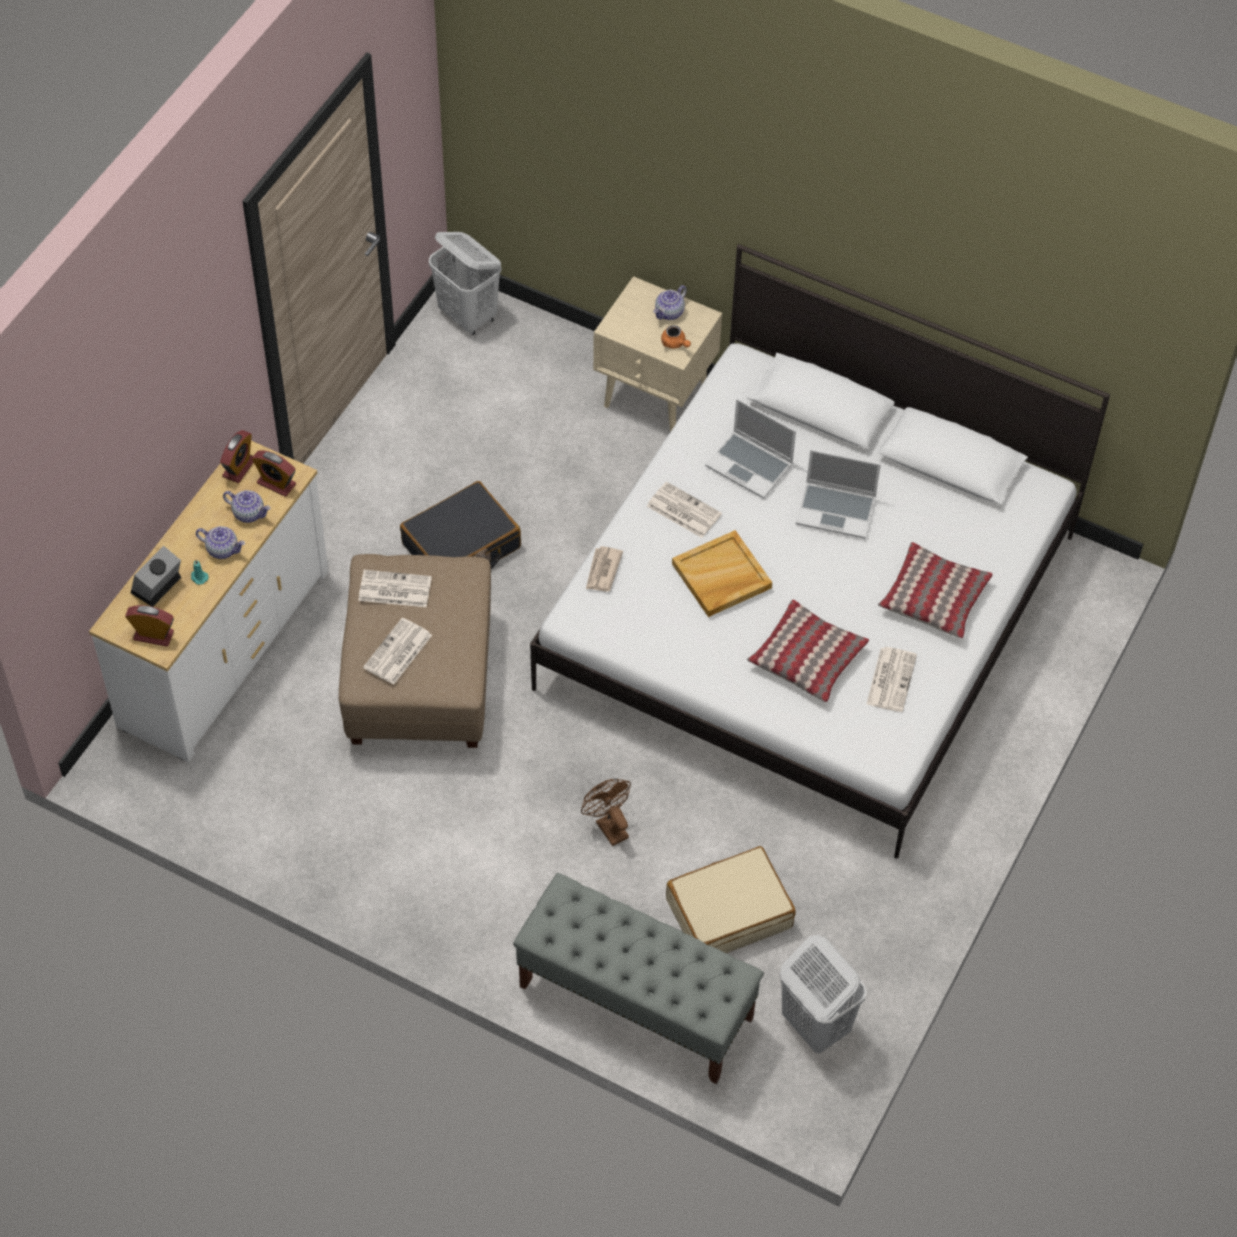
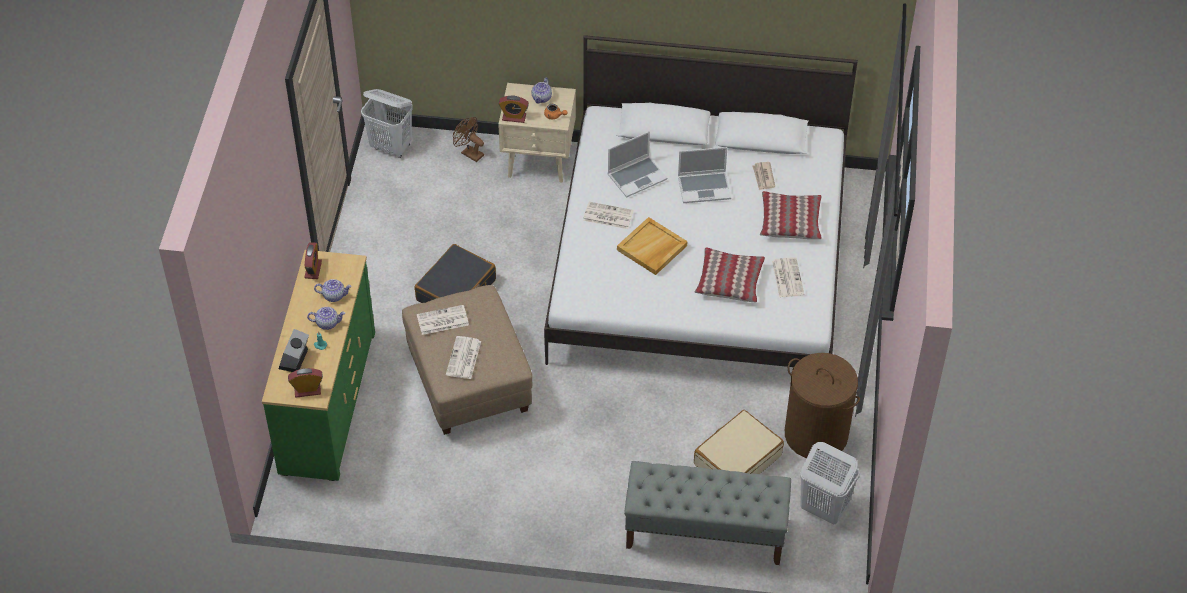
camera: 20 degrees left, 5 degrees down
(223, 648) = (327, 402): white dresser -> green dresser
(276, 483) = (343, 272): alarm clock -> alarm clock (514, 117)
(602, 571) = (574, 267): newspaper -> newspaper (763, 177)
(608, 826) = (635, 432): brown fan -> brown fan (469, 153)
(750, 466) = (637, 176): laptop -> laptop turned 45 degrees counterclockwise
(854, 914) = (815, 435): none -> brown laundry basket

